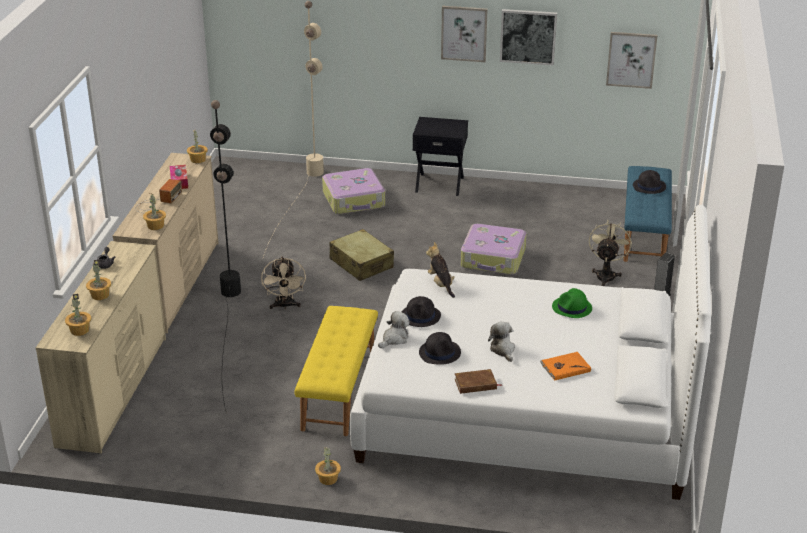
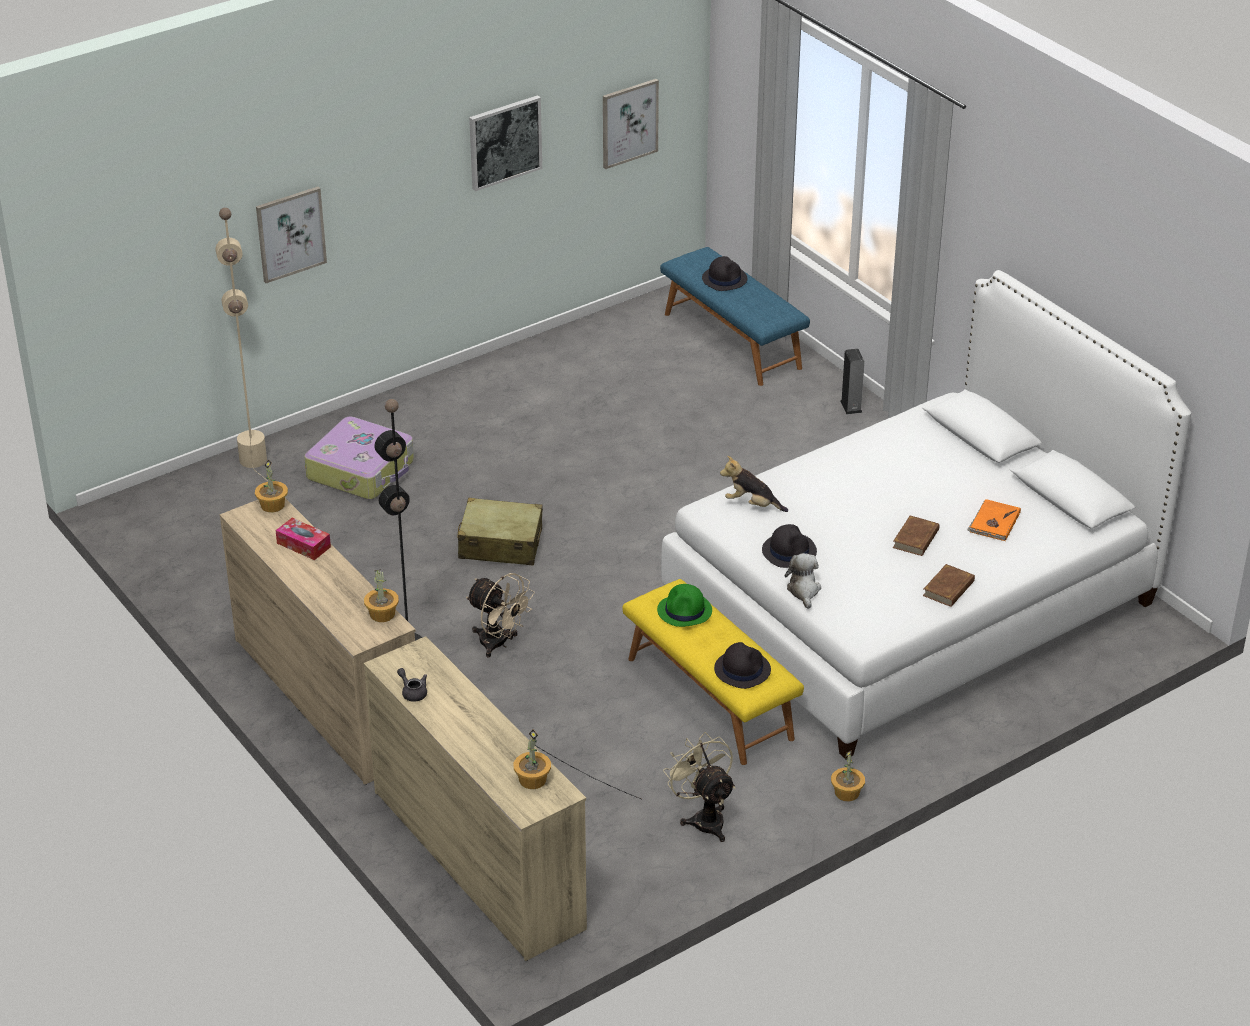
camera: 45 degrees left, 5 degrees up
(100, 295) = (477, 729): potted plant -> none
(157, 202) = (328, 585): radio -> none
(439, 184) = (428, 396): black nightstand -> none
(440, 352) = (867, 578): black hat -> black hat (742, 669)
(464, 33) = (423, 170): picture -> picture (290, 234)
(493, 258) = (629, 456): suitcase -> none
(503, 350) = (916, 539): plush toy -> brown book
(572, 308) = (905, 457): green hat -> green hat (685, 611)
(606, 275) = (766, 411): beige fan -> beige fan (704, 818)

